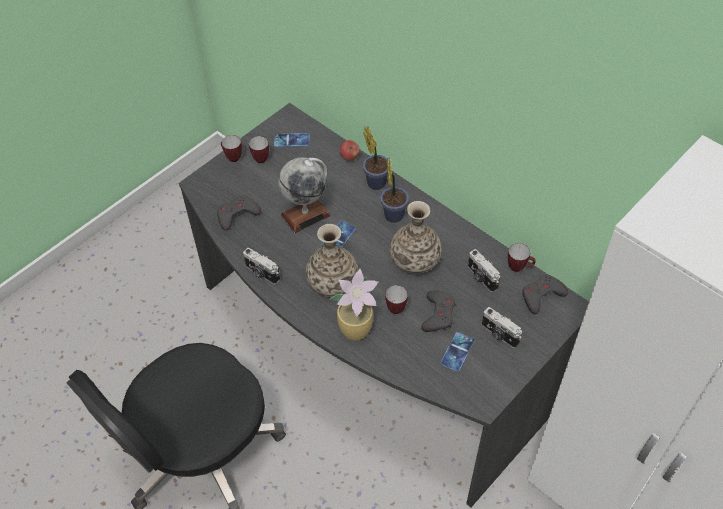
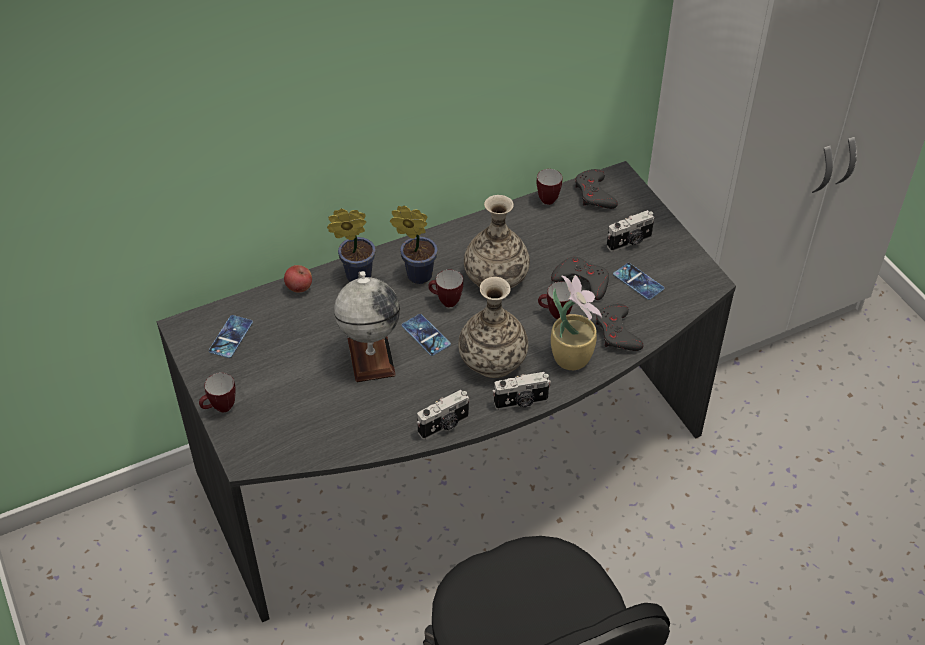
camera: 70 degrees left, 5 degrees down
(237, 215) = (330, 427): grey game controller -> grey game controller (617, 332)
(260, 157) = (241, 377): mug -> mug (445, 302)
(481, 278) = (549, 231): camera -> camera (521, 402)

